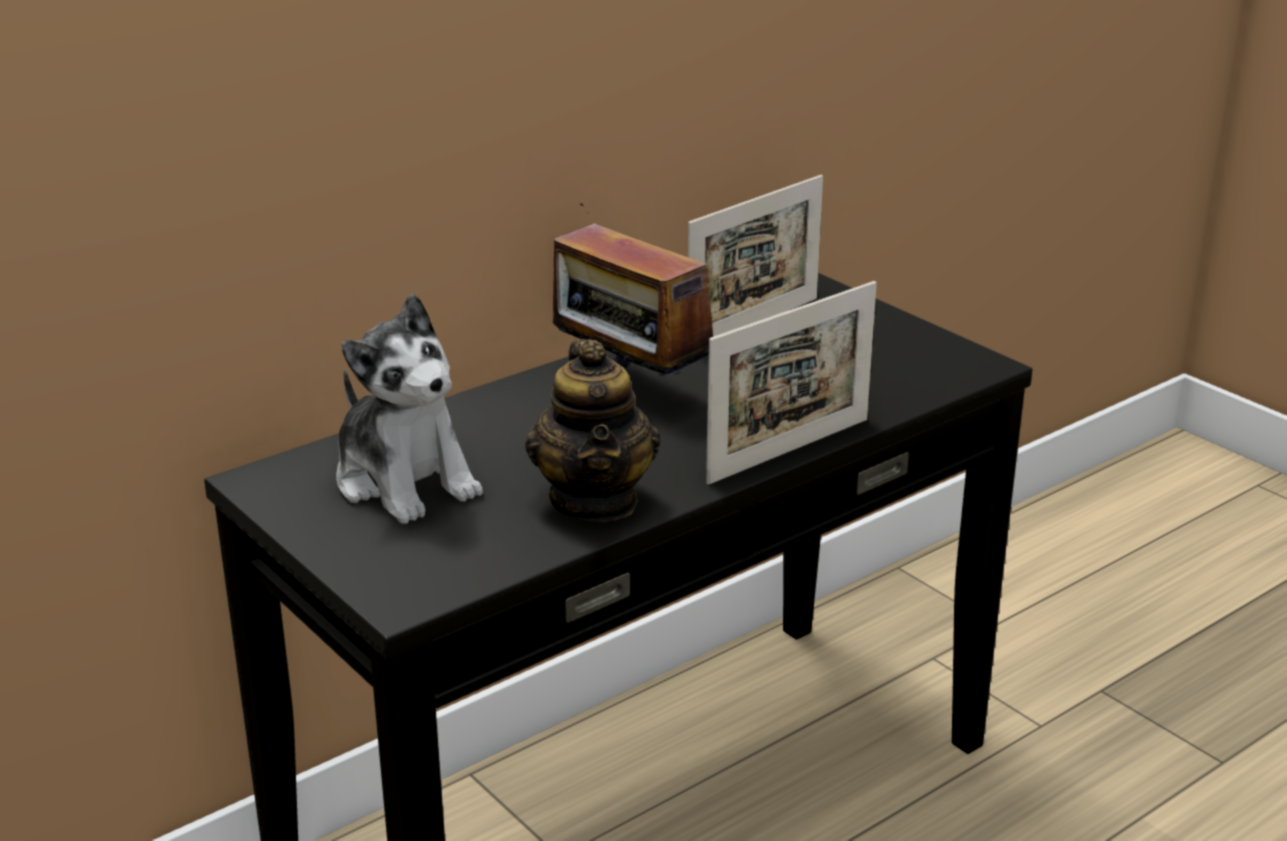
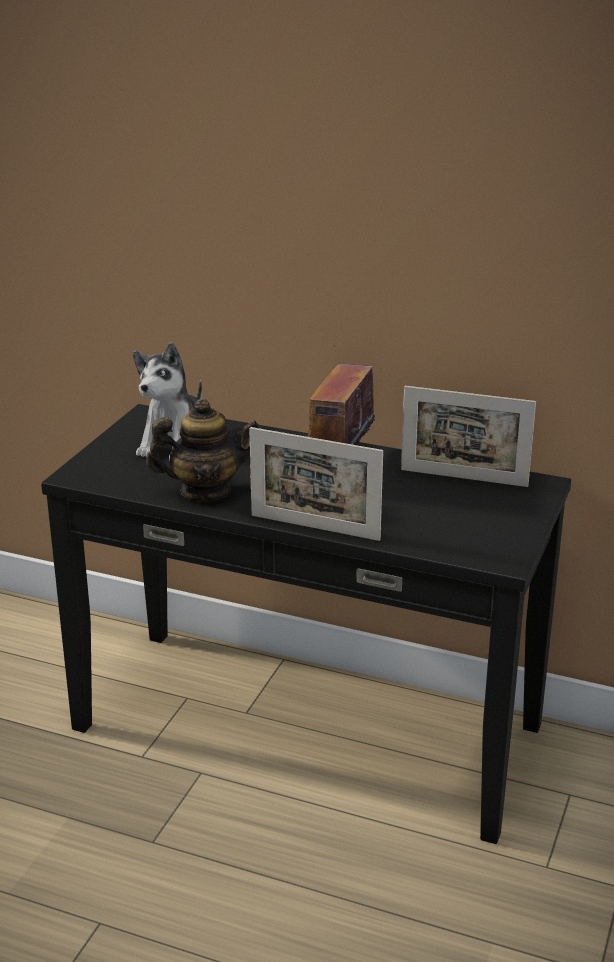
camera: 60 degrees right, 0 degrees up
(595, 500) = (205, 492): teapot -> teapot turned 150 degrees counterclockwise

